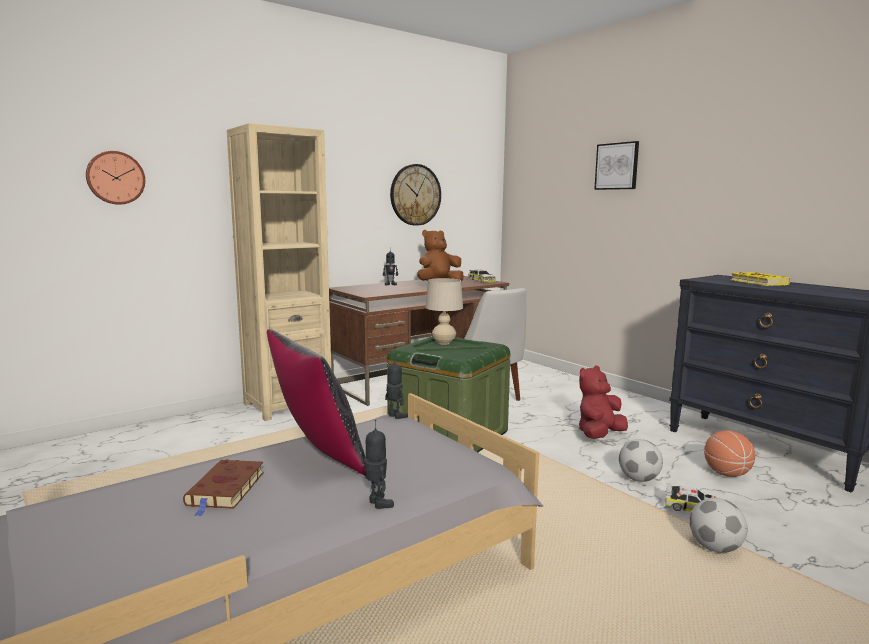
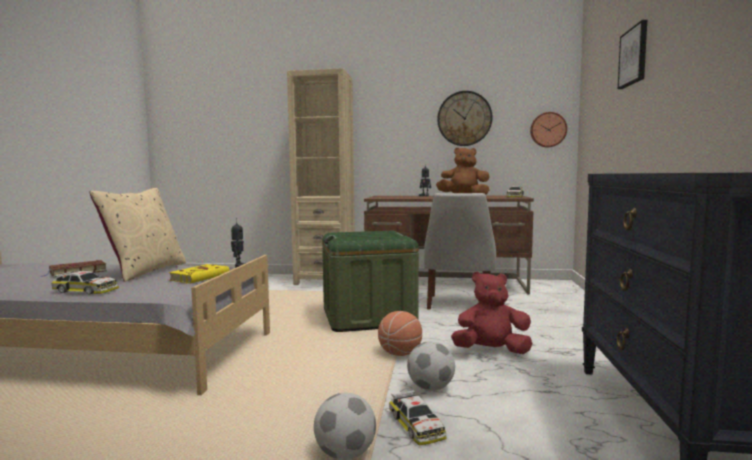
camera: 45 degrees right, 5 degrees down
(115, 178) = (237, 117): wall clock -> wall clock (548, 130)
(317, 456) = (145, 271): black pillow -> beige pillow
(377, 503) = (86, 290): toy robot -> toy car
(443, 343) = (378, 234): beige table lamp -> none
(727, 474) = (541, 421): basketball -> basketball (400, 354)
(757, 282) = (677, 172): yellow book -> yellow book (201, 277)

